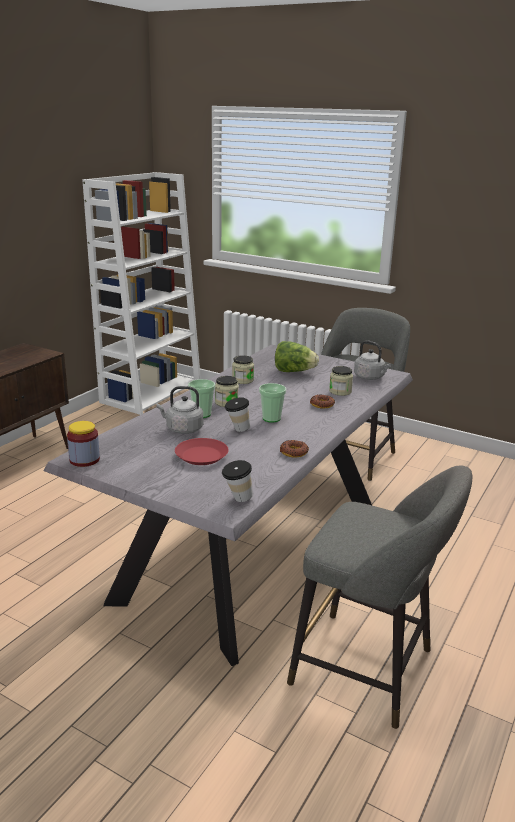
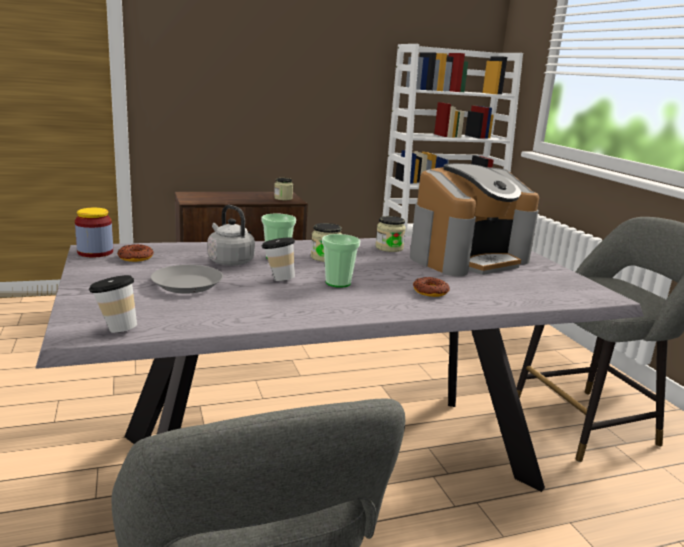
camera: 40 degrees right, 5 degrees down
(201, 456) = (186, 284): red plate -> grey plate
(294, 371) = (467, 258): lettuce -> coffee machine
(294, 452) = (283, 317): donut -> donut (135, 257)
(340, 391) = (485, 289): jar -> jar (283, 198)
(370, 377) = (561, 290): grey kettle -> none

